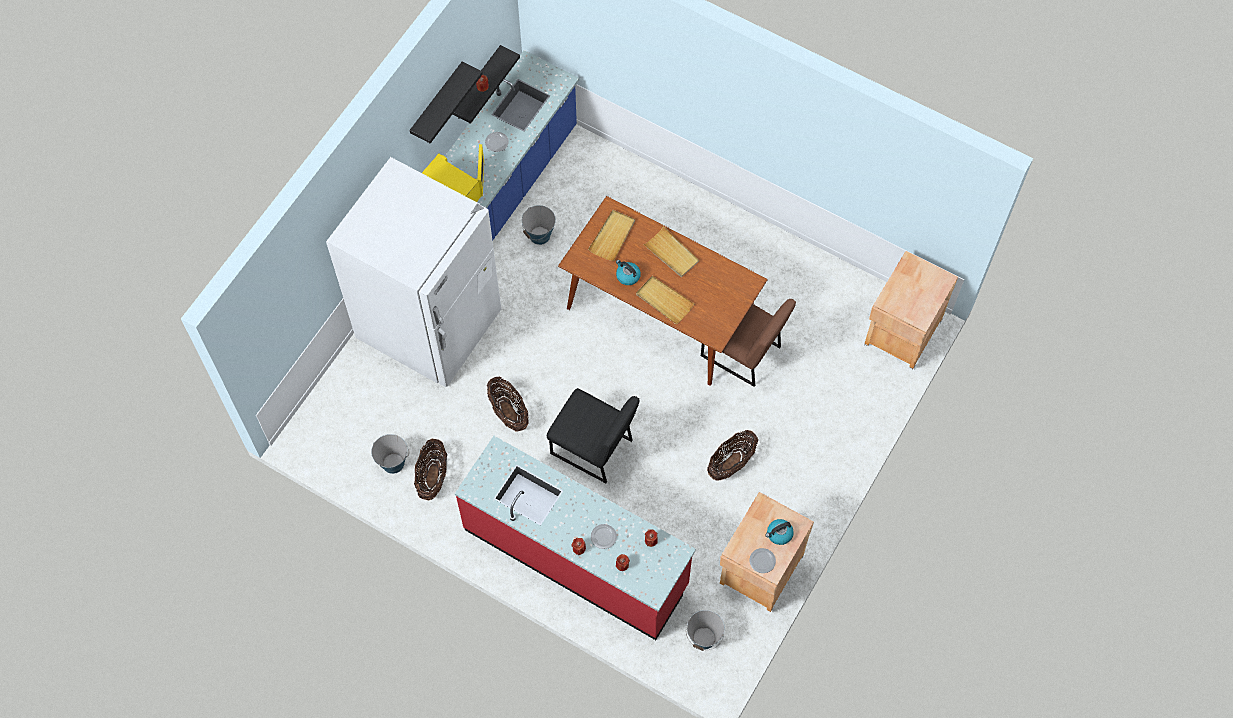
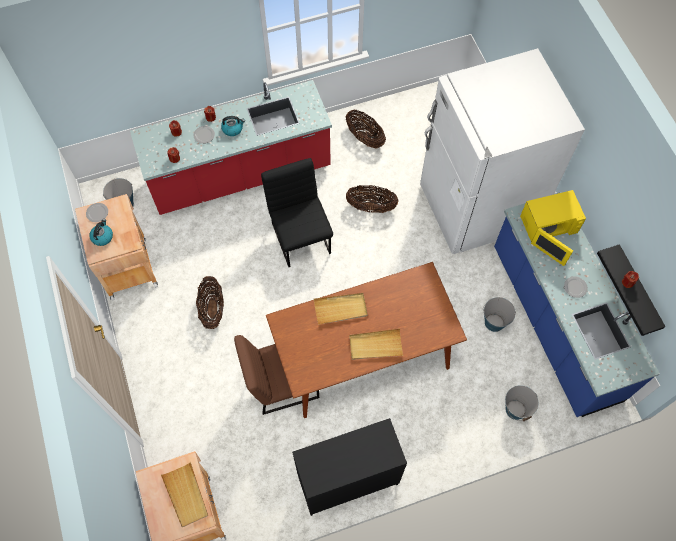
camera: 130 degrees right, 0 degrees up
(393, 463) = (393, 124): bucket -> bucket (515, 409)
(437, 103) = (623, 211): black shelf -> none
(593, 448) = (300, 236): black chair -> black chair turned 90 degrees clockwise
(612, 236) = (426, 316): beige tray -> beige tray (186, 495)
(627, 276) = (383, 300): kettle -> kettle (233, 129)
(772, 247) = (347, 481): none -> black dresser

